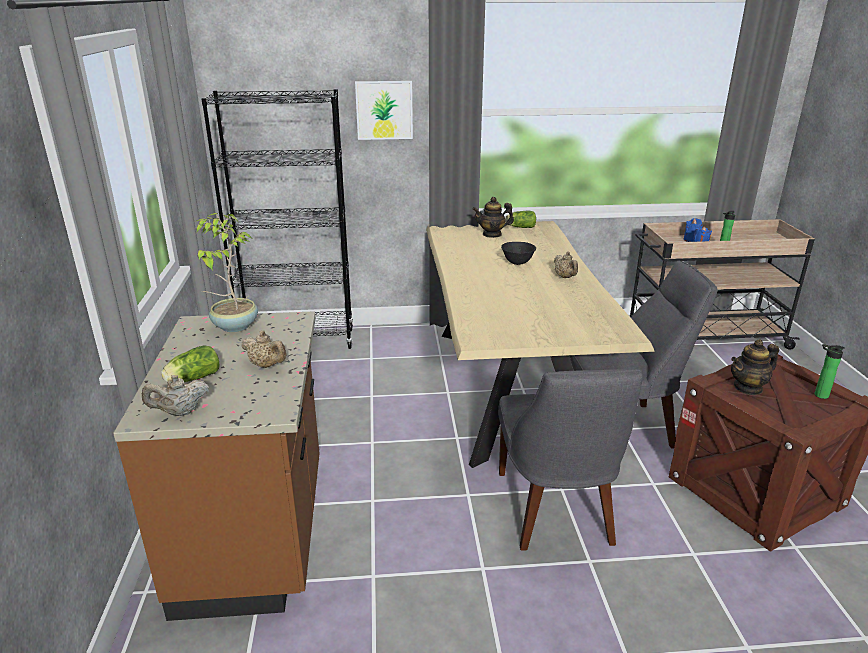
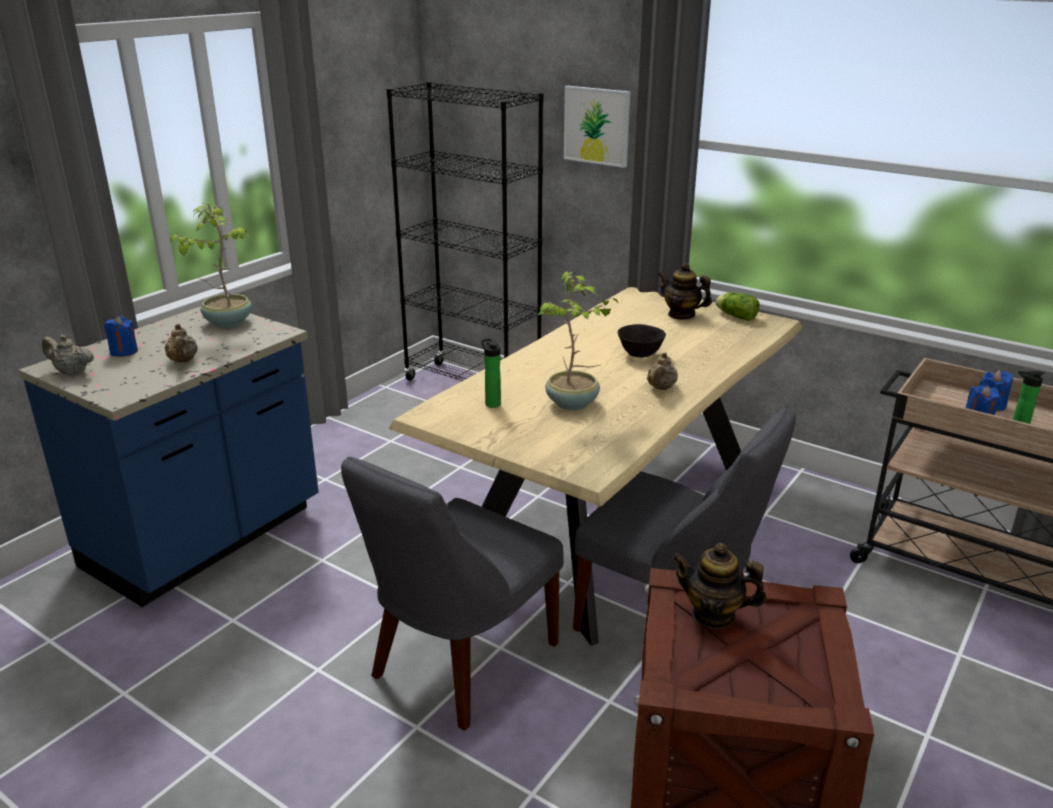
camera: 40 degrees right, 0 degrees up
(192, 379) = (124, 352): lettuce -> blue candle
(257, 535) = (206, 540): brown counter -> blue counter
(541, 302) = (573, 404): none -> potted plant
(819, 395) = (800, 673): bottle -> bottle (491, 403)

